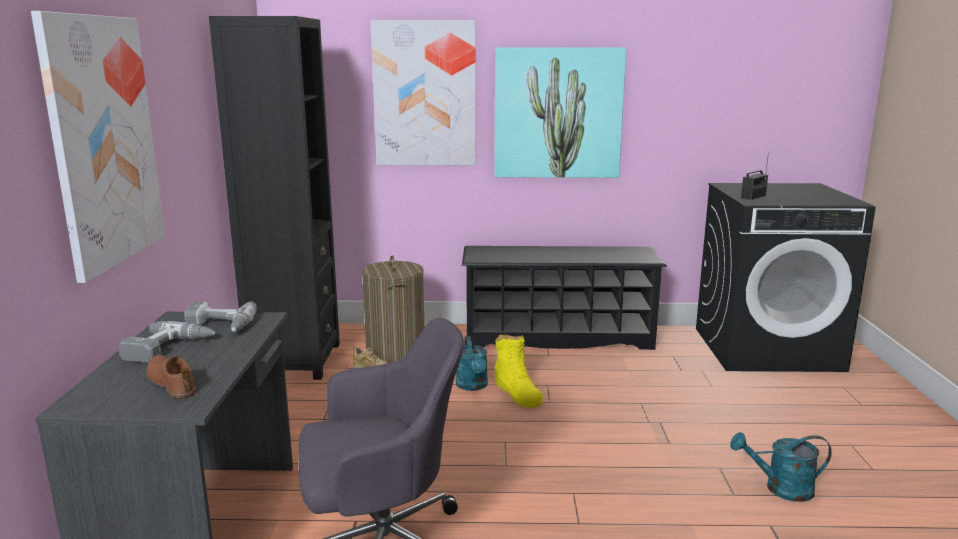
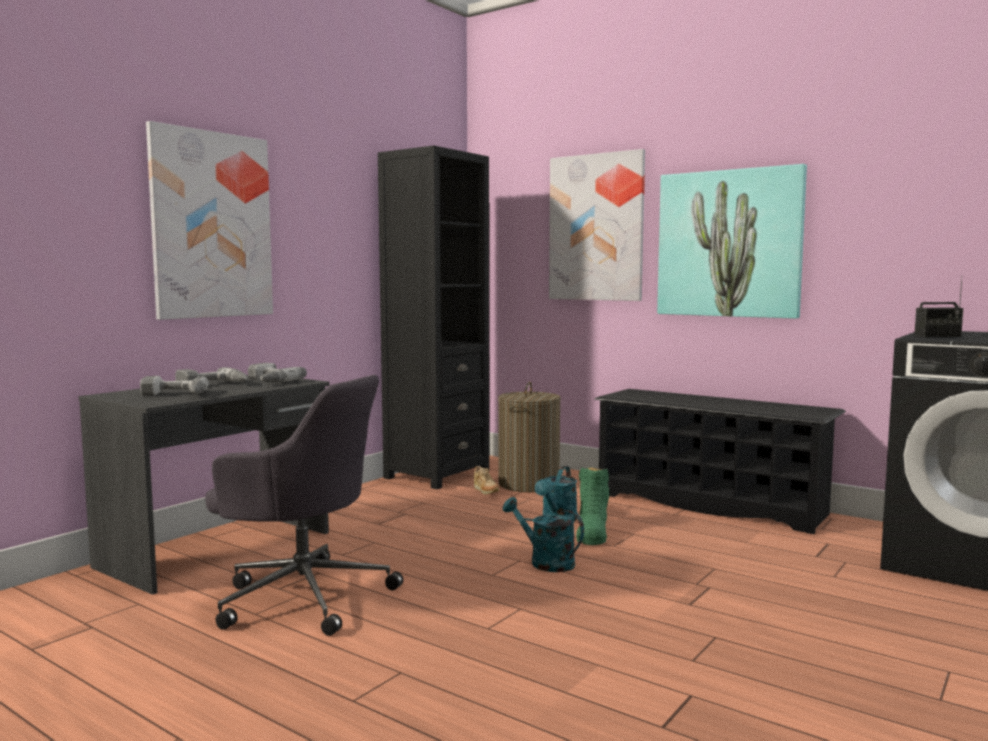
camera: 35 degrees right, 10 degrees down
(172, 382) = (174, 395): brown shoe -> power drill
(517, 393) = (592, 532): yellow boot -> green boot
(780, 489) = (763, 674): turquoise watering can -> turquoise watering can (545, 562)

